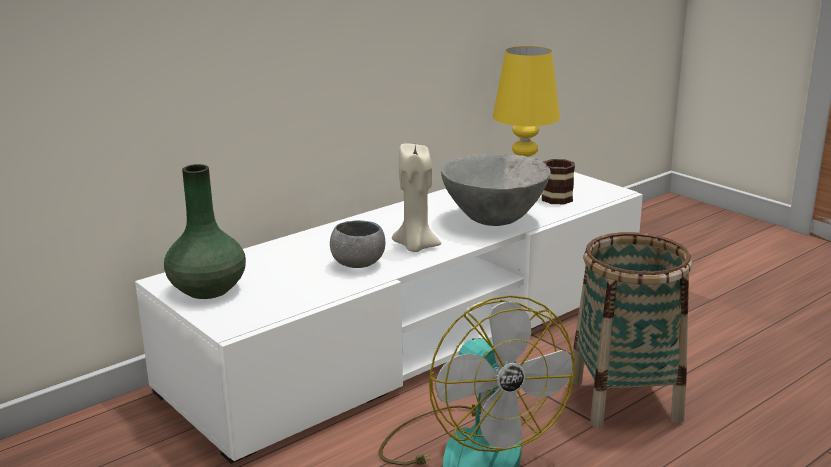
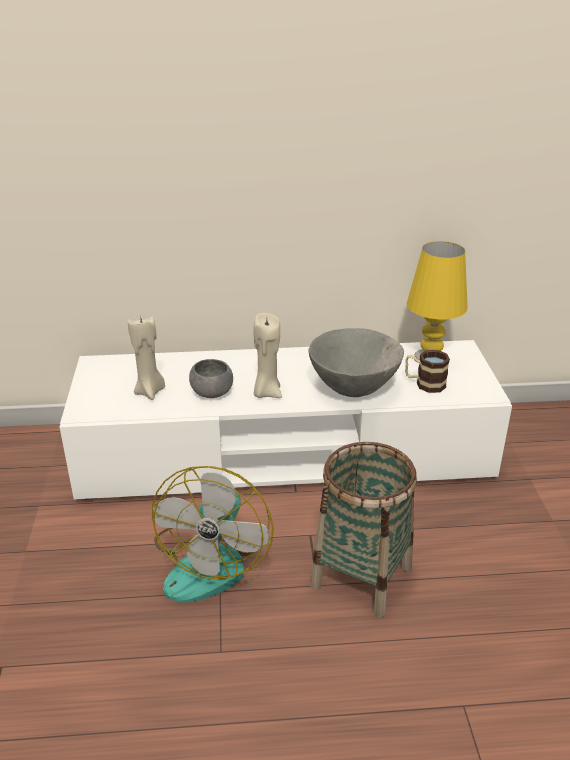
camera: 35 degrees right, 10 degrees up
(208, 290) = (105, 379): green vase -> none
(284, 283) = (150, 391): none -> beige candle

